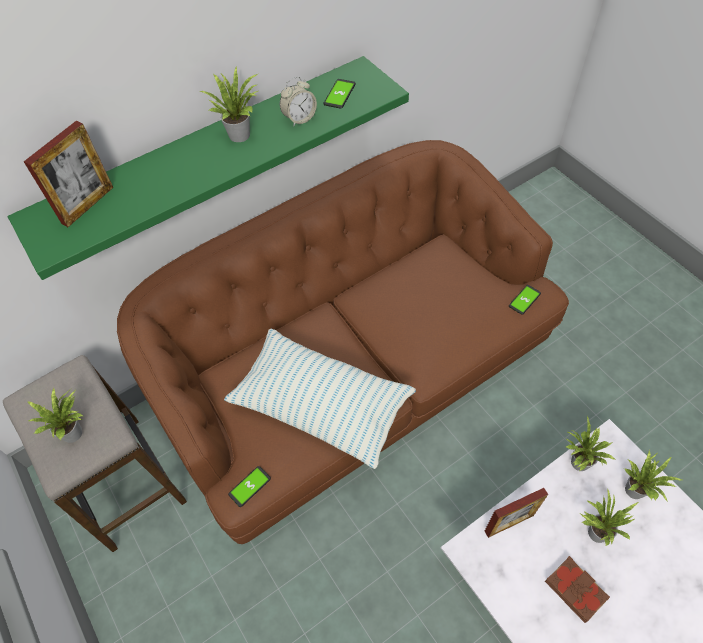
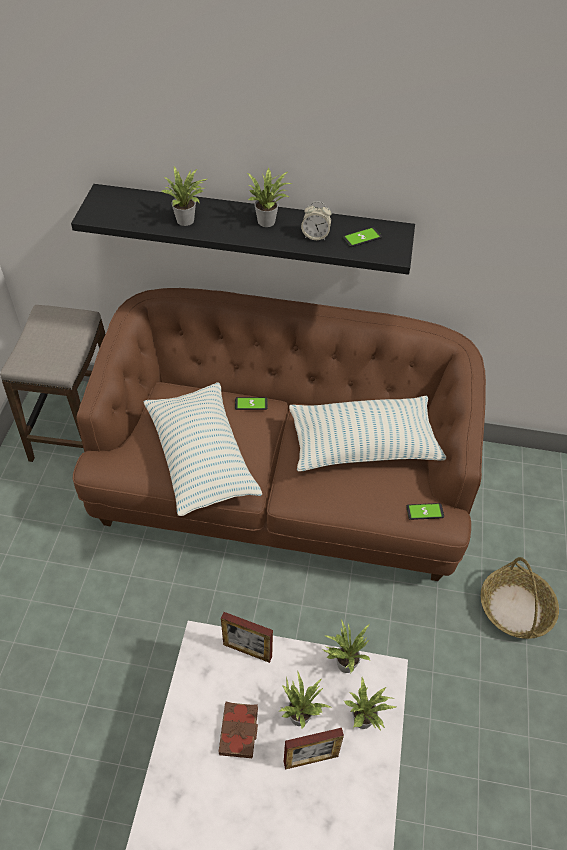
camera: 40 degrees right, 5 degrees down
(75, 432) = (47, 351): potted plant -> potted plant (187, 221)
(88, 205) = (136, 205): picture frame -> picture frame (310, 759)
(209, 155) = (251, 226): green shelf -> black shelf
(250, 486) = (107, 467): phone -> phone (251, 404)
(428, 287) = (363, 445): none -> pillow
(592, 324) = (515, 609): none -> basket

